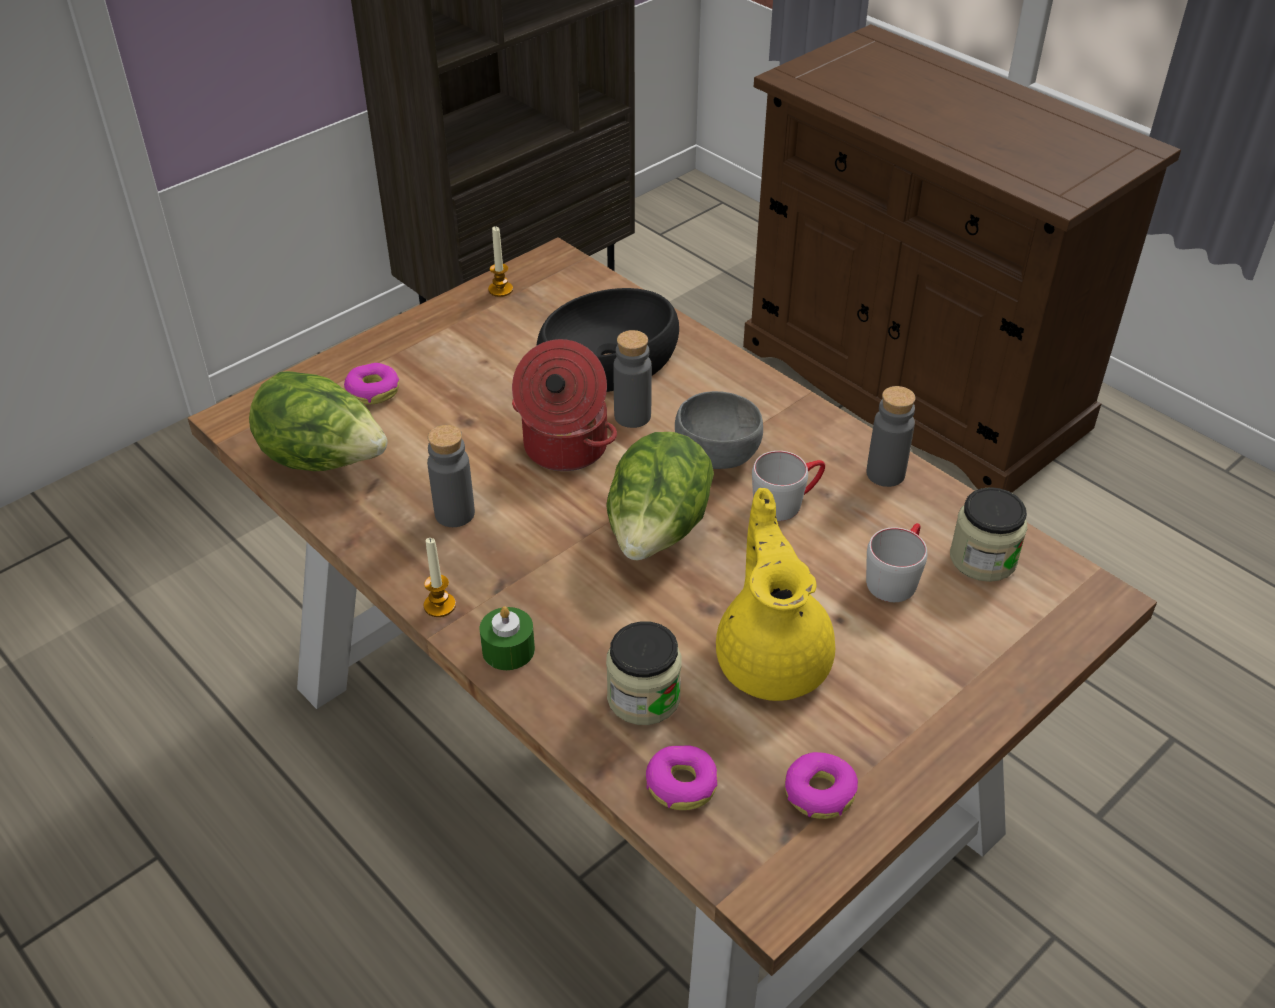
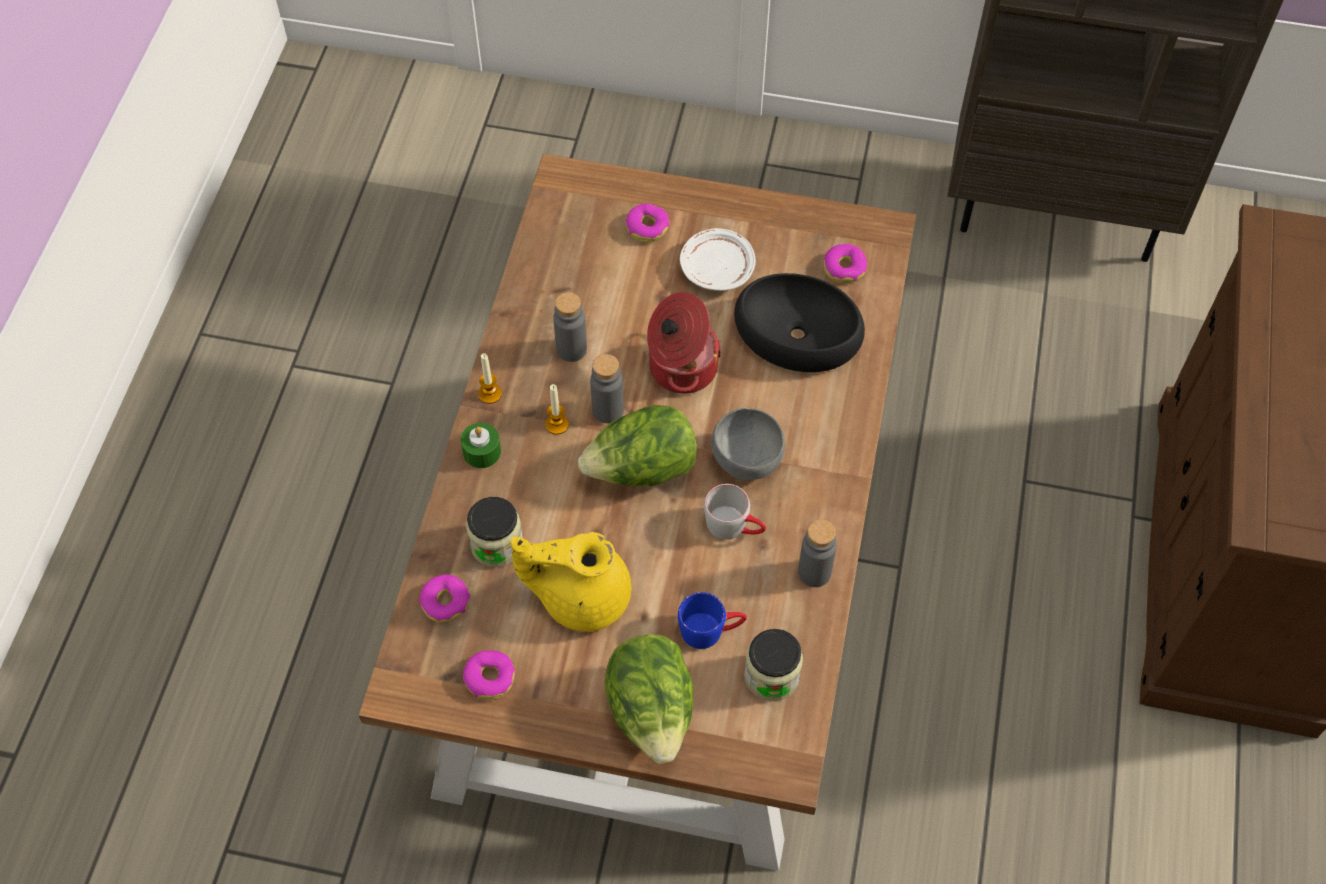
camera: 55 degrees right, 15 degrees up
(324, 460) = (562, 250): lettuce -> lettuce (652, 712)
(476, 370) = (716, 268): none -> white plate
(500, 289) = (818, 222): candle -> candle (557, 424)
(568, 299) = (844, 268): none -> donut
(632, 416) = (747, 386): grey bottle -> grey bottle (608, 410)
(773, 657) = (581, 596): yellow teapot -> yellow teapot turned 135 degrees counterclockwise
(895, 576) = (711, 630): grey mug -> blue mug

